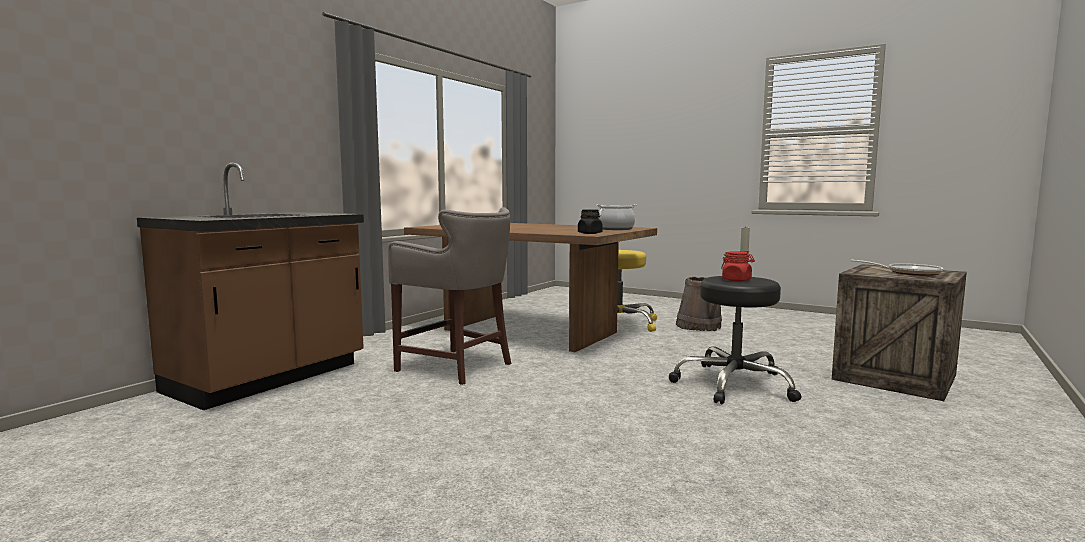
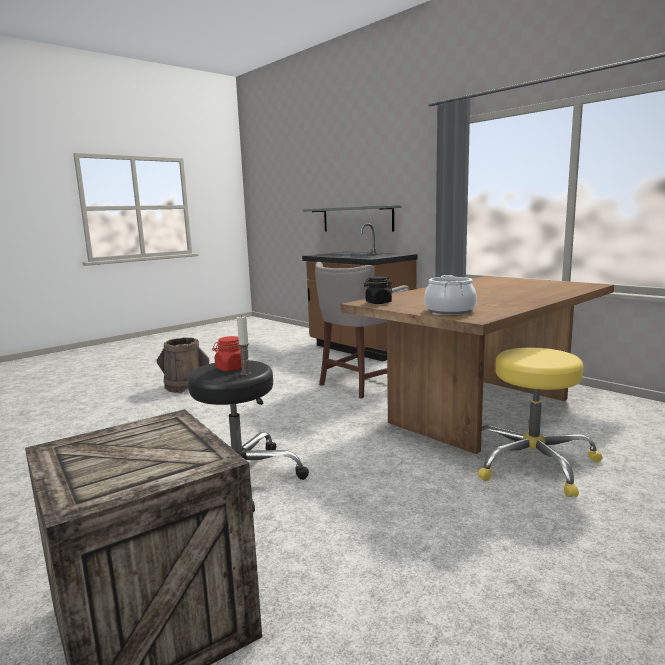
camera: 105 degrees right, 5 degrees up
(160, 153) = (357, 219): none -> grey shelf
(698, 326) = (525, 529): brown bucket -> brown bucket (186, 386)
(908, 273) = (119, 454): frying pan -> none

